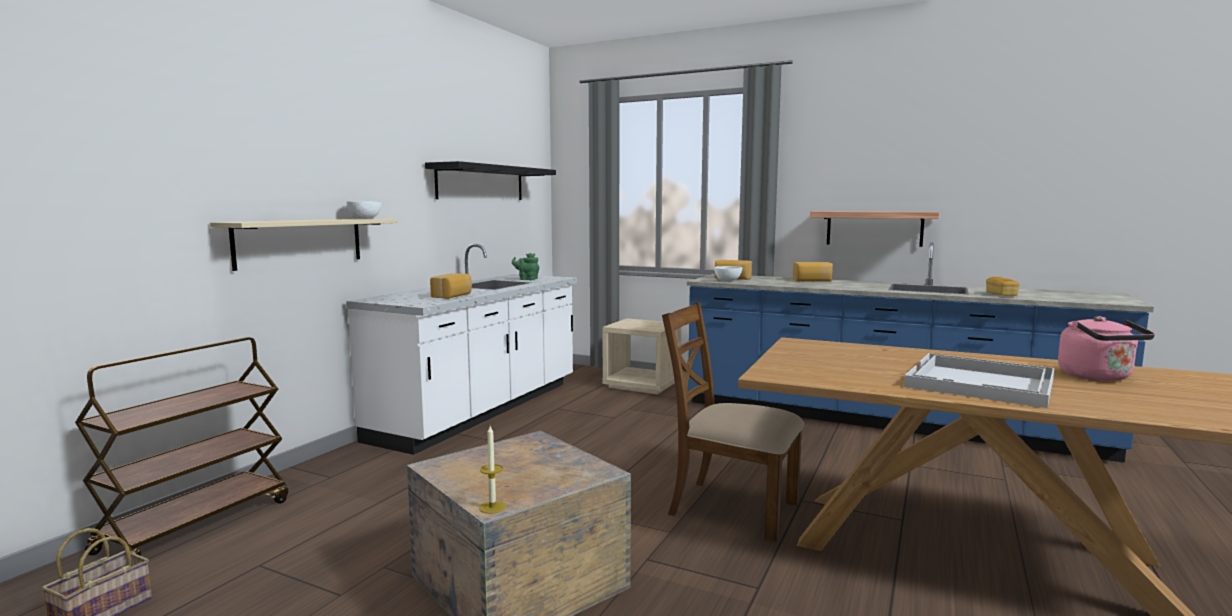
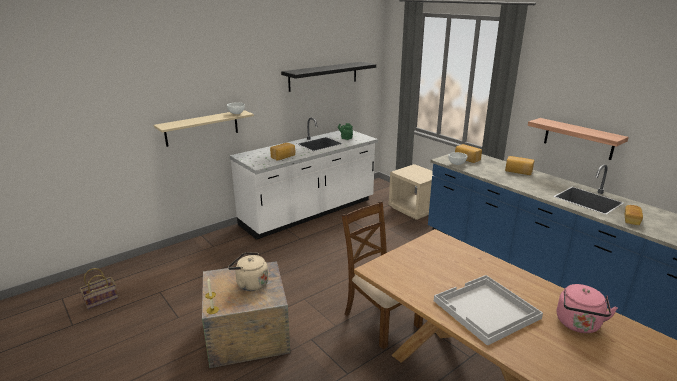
camera: 25 degrees right, 15 degrees up
(197, 524) = (150, 262): brown cart -> none
(527, 462) = (250, 284): none -> beige kettle

